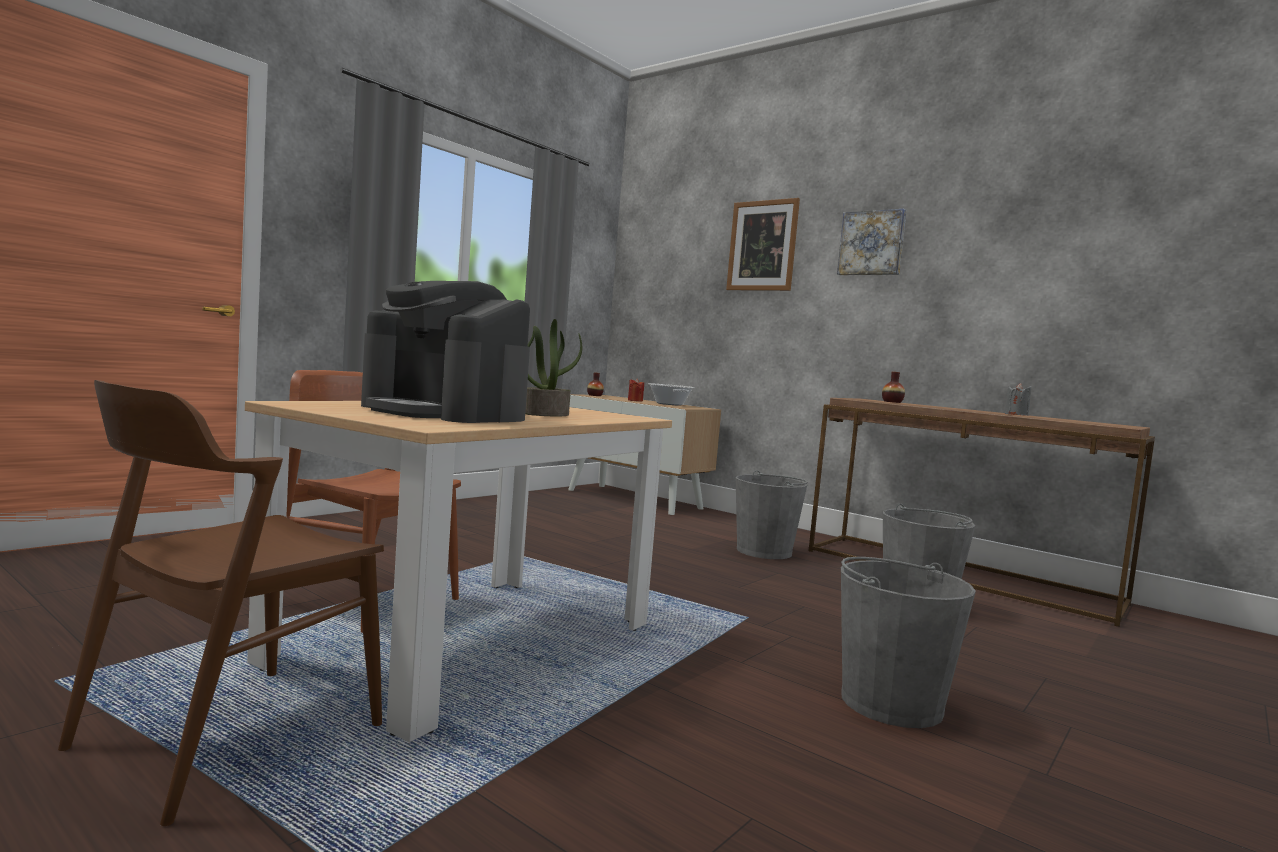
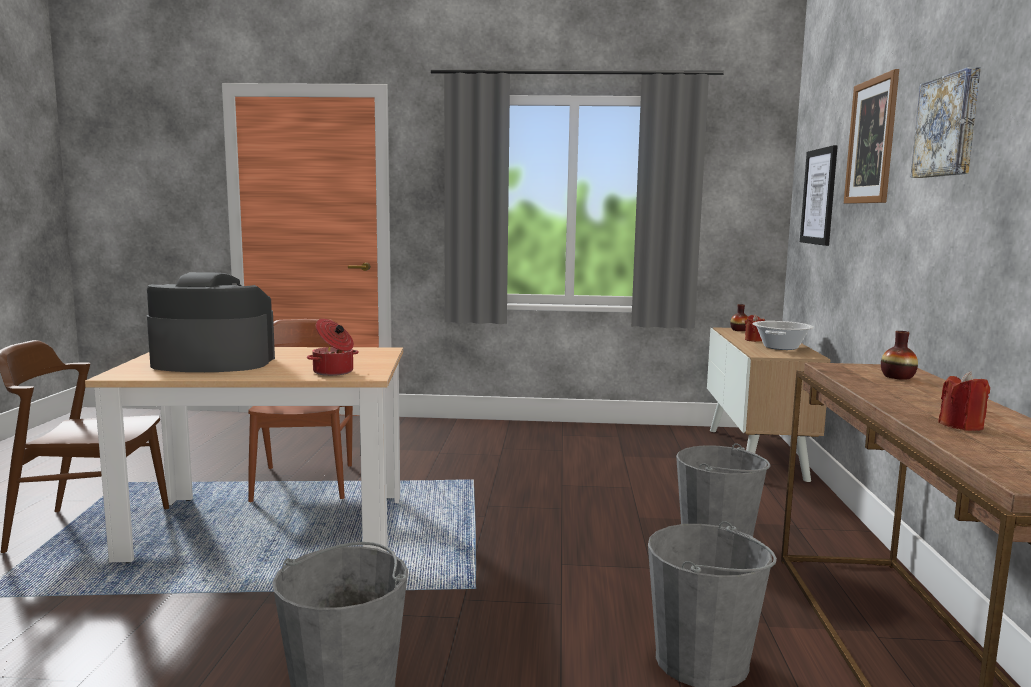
camera: 55 degrees right, 5 degrees up
(444, 413) = (212, 362): coffee machine -> coffee machine turned 90 degrees clockwise
(546, 414) = (292, 367): potted plant -> none
(603, 416) = (334, 372): none -> cooking pot
(674, 284) = (819, 196): none -> picture
(1016, 415) = (961, 426): grey candle -> red candle

